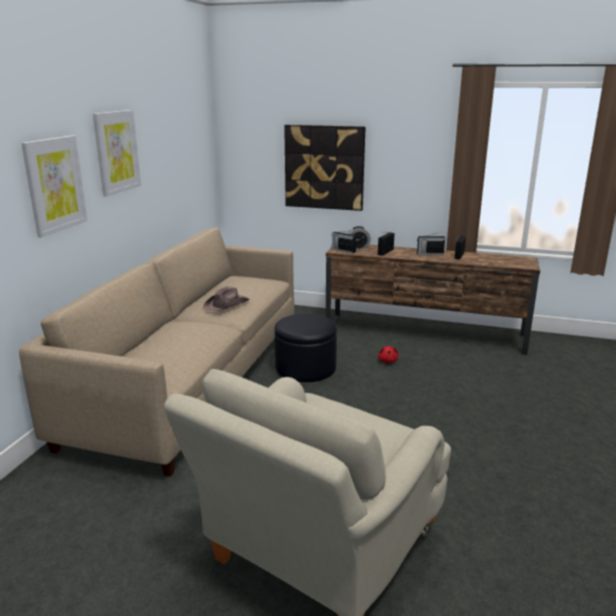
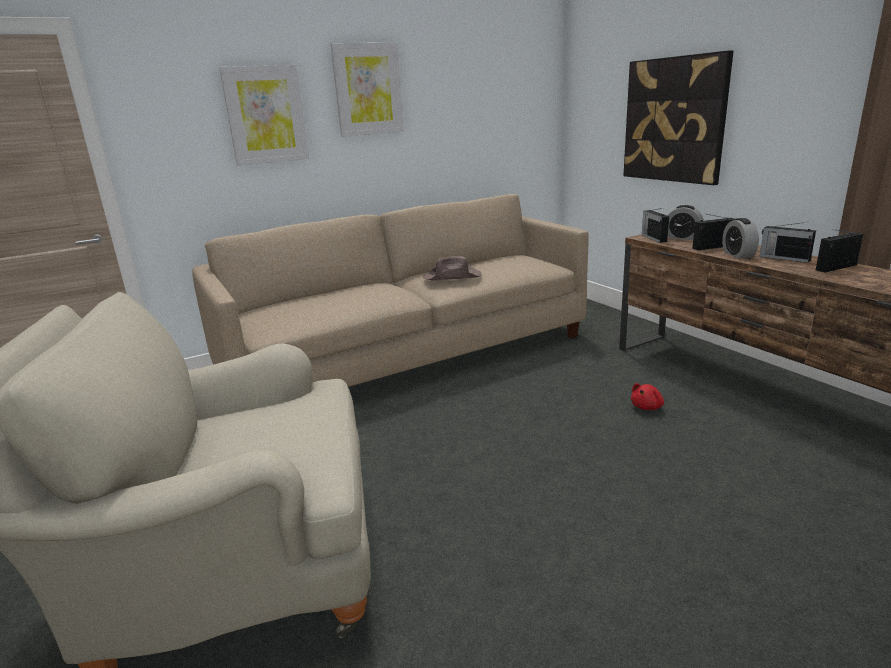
camera: 45 degrees right, 0 degrees up
(305, 368) = (531, 381): black ottoman -> none
(407, 255) = (738, 255): none -> alarm clock

